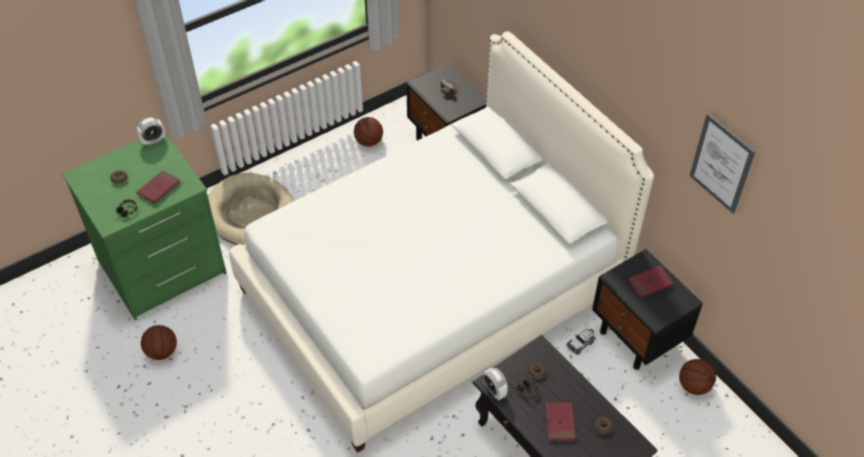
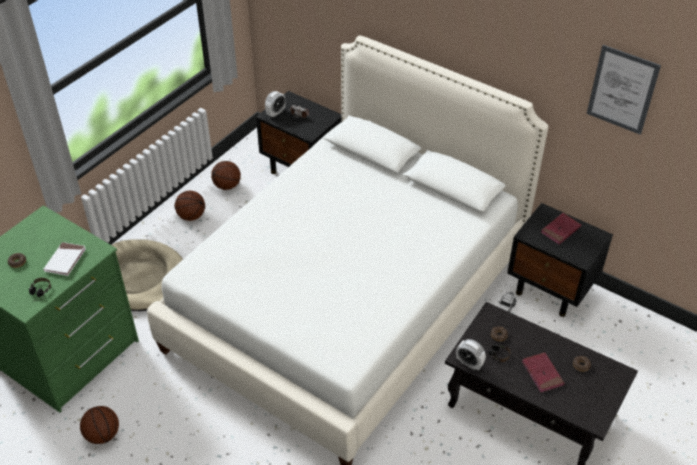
camera: 20 degrees left, 5 degrees down
(153, 140) = (38, 217): alarm clock -> alarm clock (275, 113)
(159, 188) = (65, 260): red book -> white book
(693, 386) = (617, 316): basketball -> basketball (191, 216)

